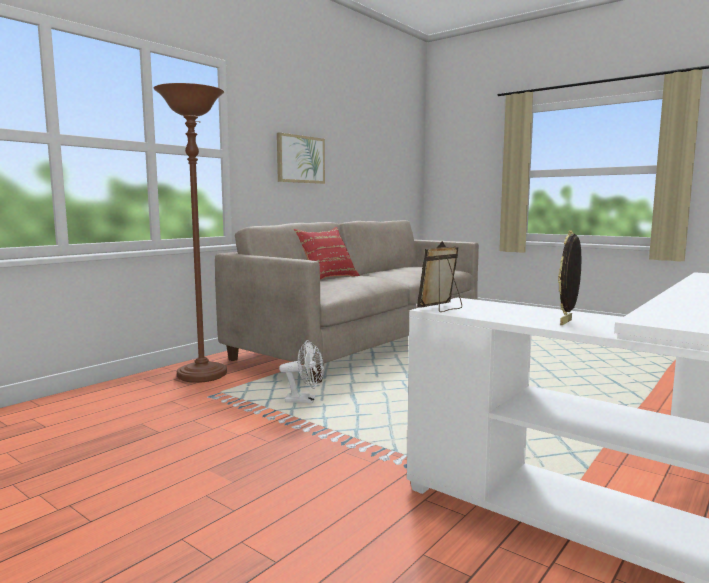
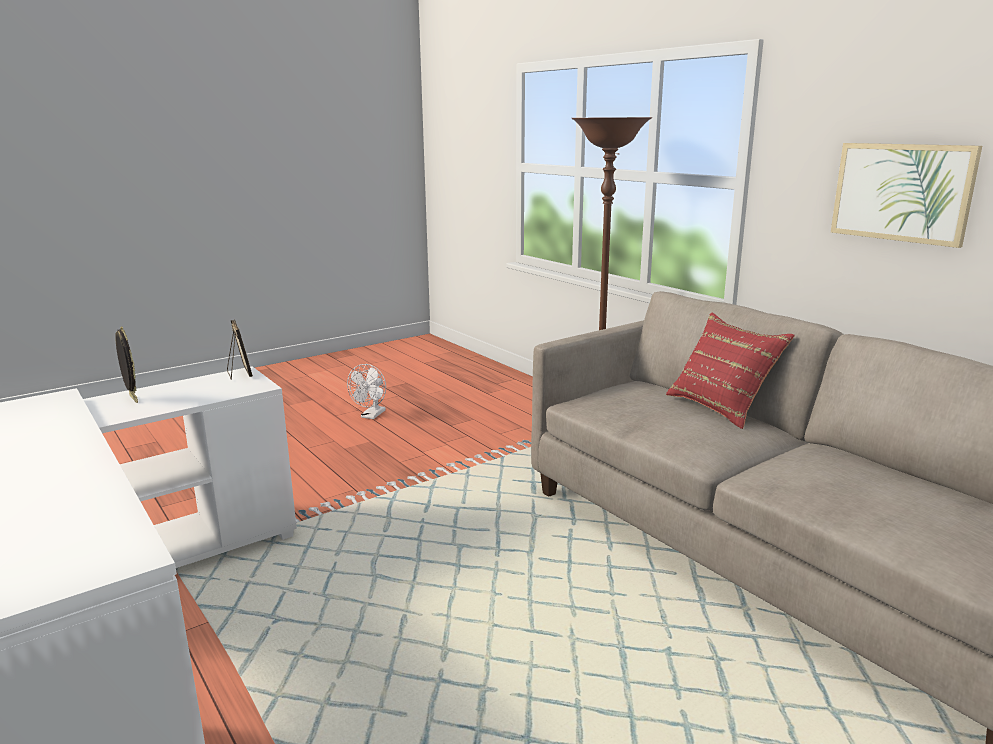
camera: 105 degrees right, 10 degrees up
(305, 400) = (489, 483): white fan -> white fan (371, 416)

